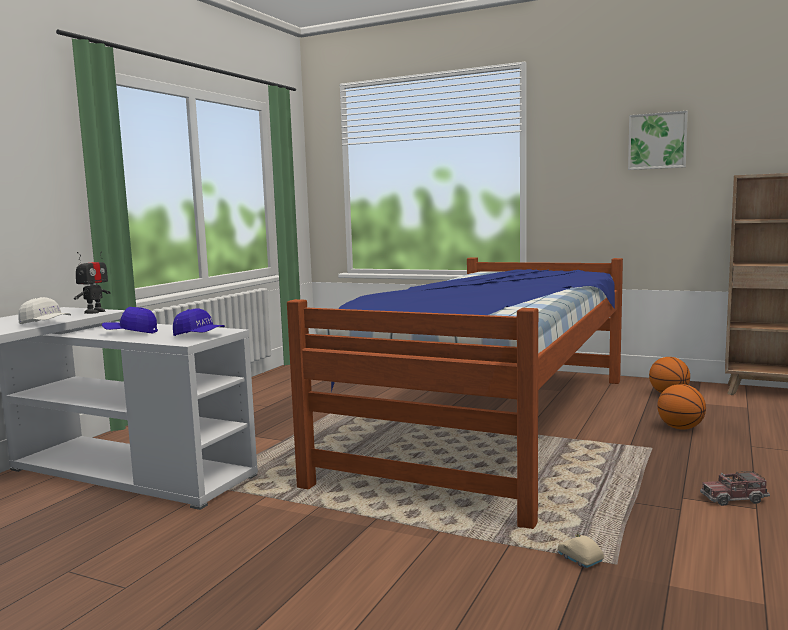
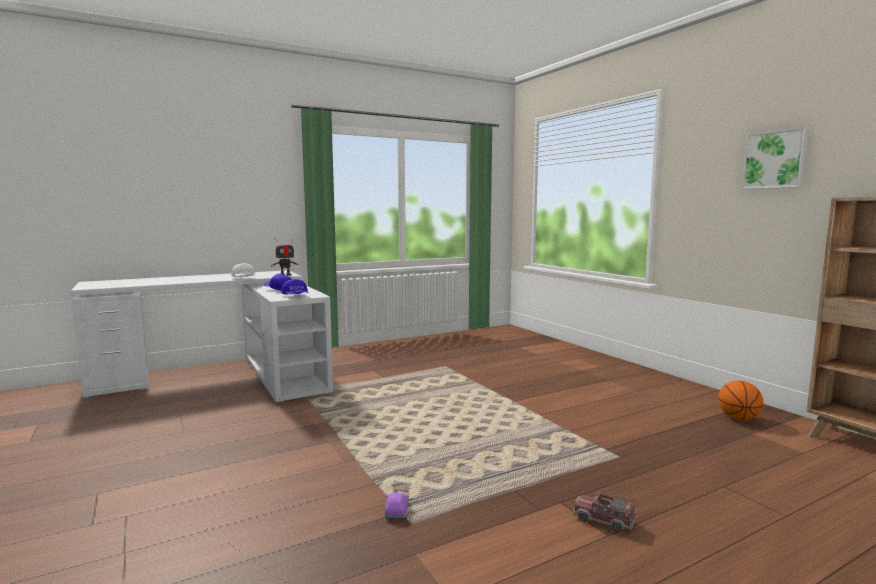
camera: 35 degrees right, 0 degrees up
(489, 423) = (527, 401): bed -> none
(580, 559) = (396, 511): beige toy car -> purple toy car
(680, 428) = (684, 449): basketball -> none

